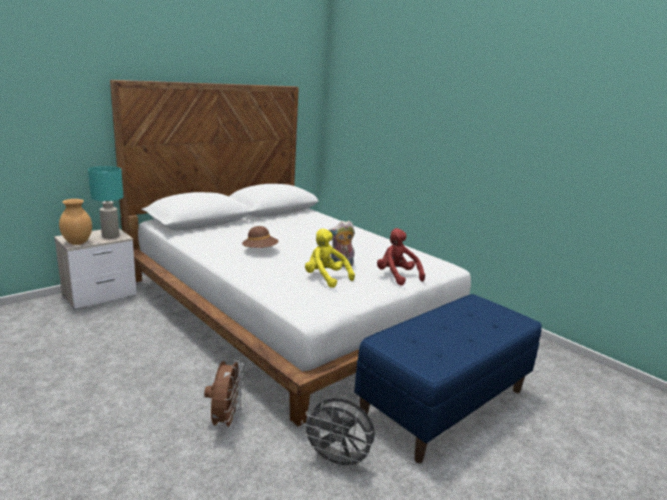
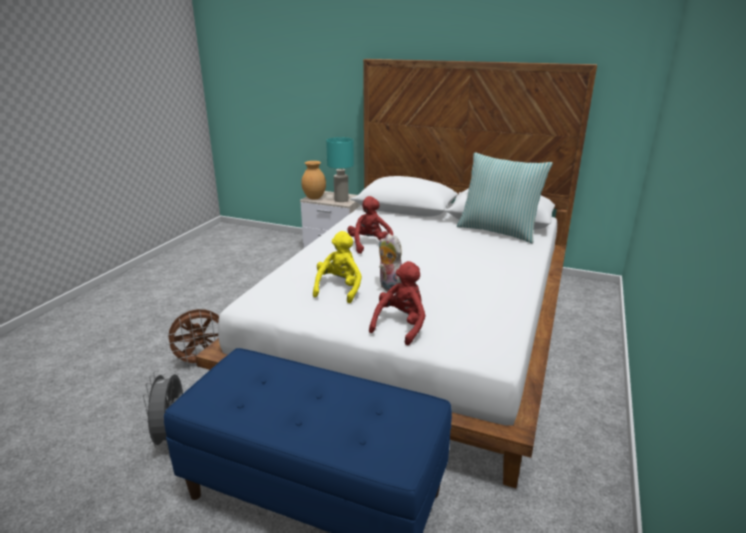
camera: 65 degrees right, 5 degrees up
(260, 250) = (370, 245): brown hat -> red plush toy
(291, 216) = (498, 231): none -> pillow

